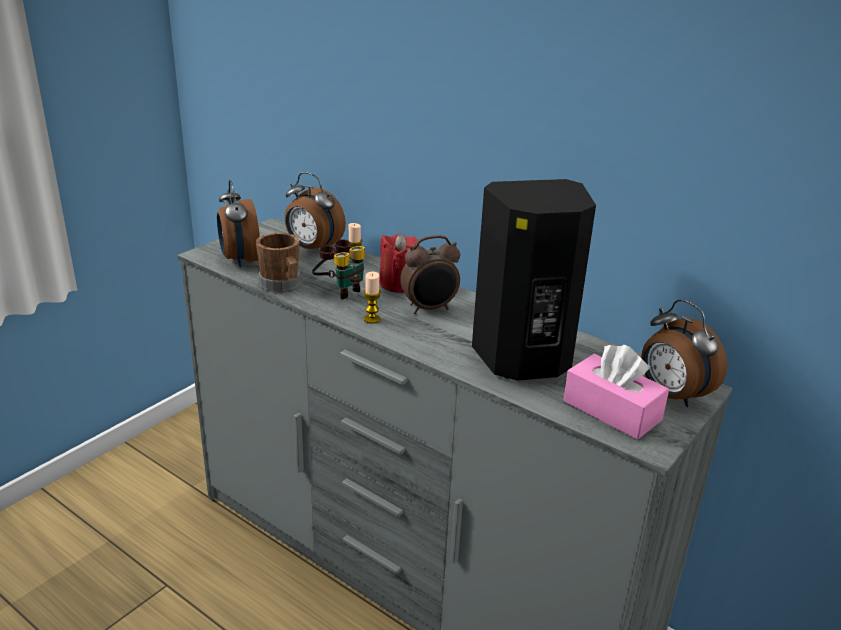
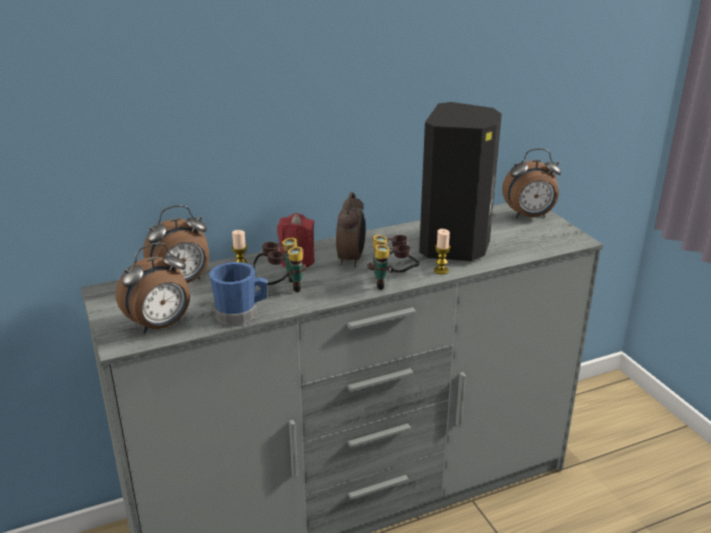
camera: 60 degrees left, 0 degrees up
(239, 260) = (160, 325): alarm clock -> alarm clock turned 45 degrees counterclockwise
(282, 285) = (241, 314): brown mug -> blue mug
(372, 319) = (346, 287): candle -> candle (441, 270)
(404, 341) = (393, 283): none -> binoculars
(612, 410) = (535, 239): pink tissue box -> none

